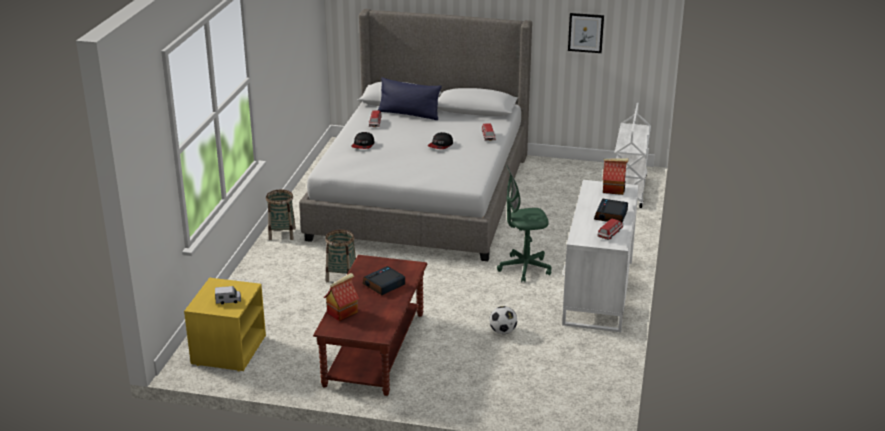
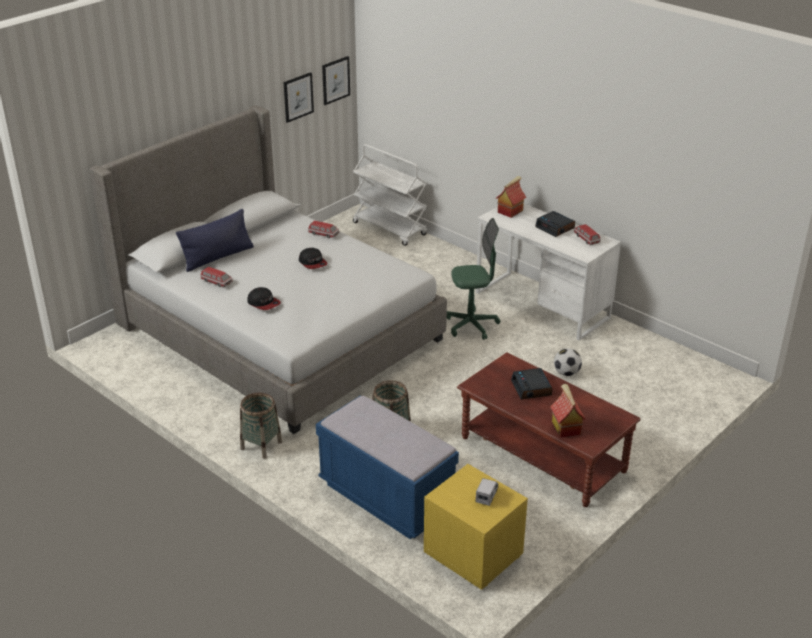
camera: 60 degrees left, 5 degrees up
(264, 297) = (386, 497): none -> blue bench
(524, 268) = (471, 325): green office chair -> green office chair turned 120 degrees counterclockwise
(635, 34) = (335, 80): none -> picture

